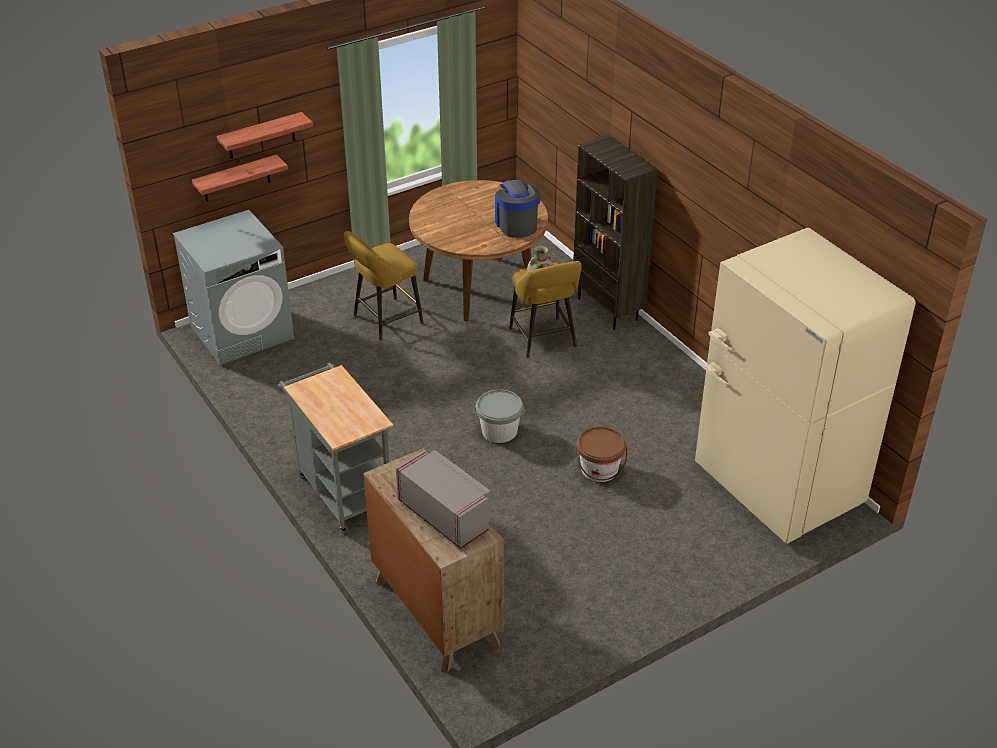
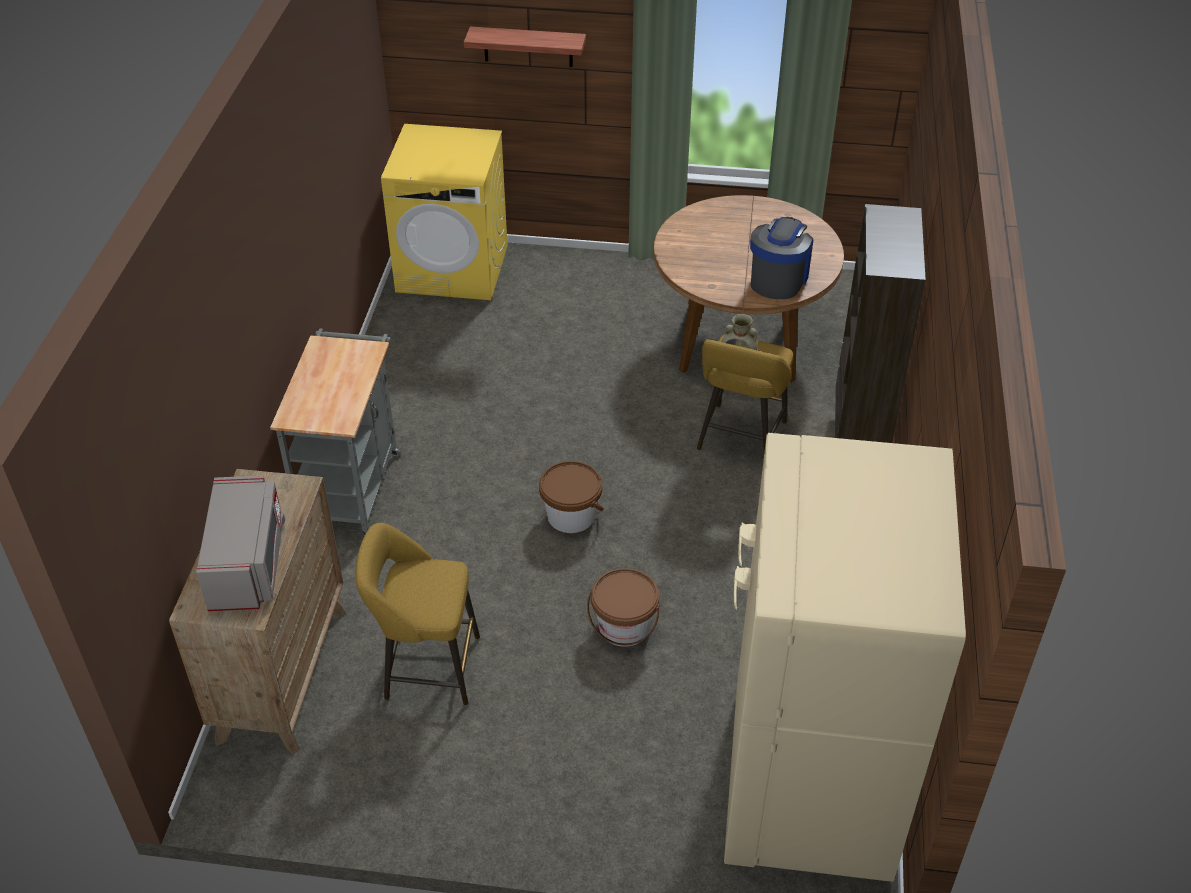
camera: 40 degrees right, 5 degrees up
(236, 179) = (491, 88): shelf -> none
(242, 332) = (453, 268): grey washing machine -> yellow washing machine
(384, 321) = (598, 327): yellow stool -> yellow stool (426, 667)
(499, 431) = (571, 516): grey bucket -> brown bucket

